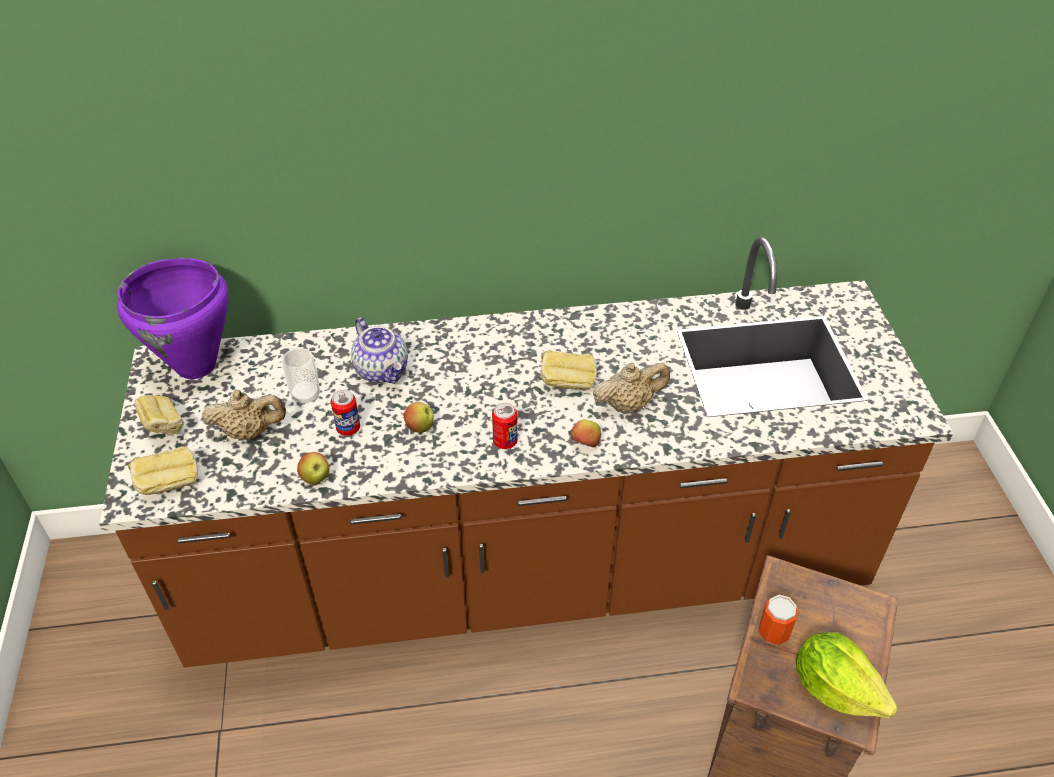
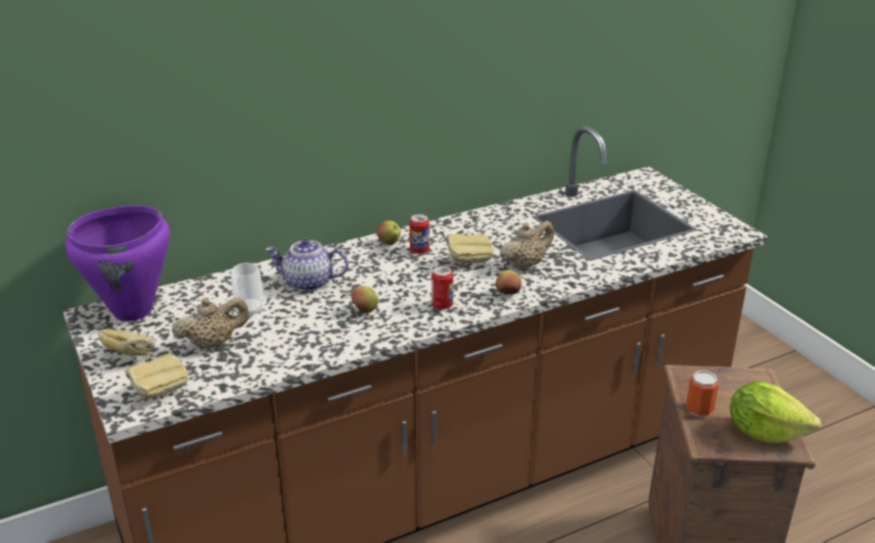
camera: 20 degrees left, 15 degrees down
(316, 478) = (295, 360): apple -> apple (389, 243)
(348, 428) = (302, 324): can -> can (419, 250)
(383, 370) = (308, 282): teapot -> teapot turned 150 degrees clockwise

